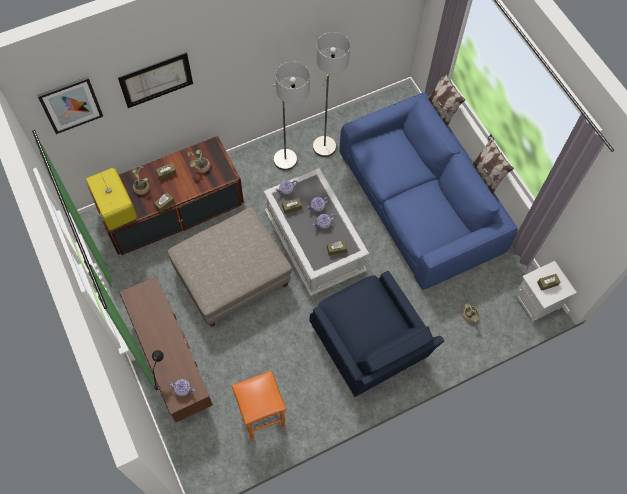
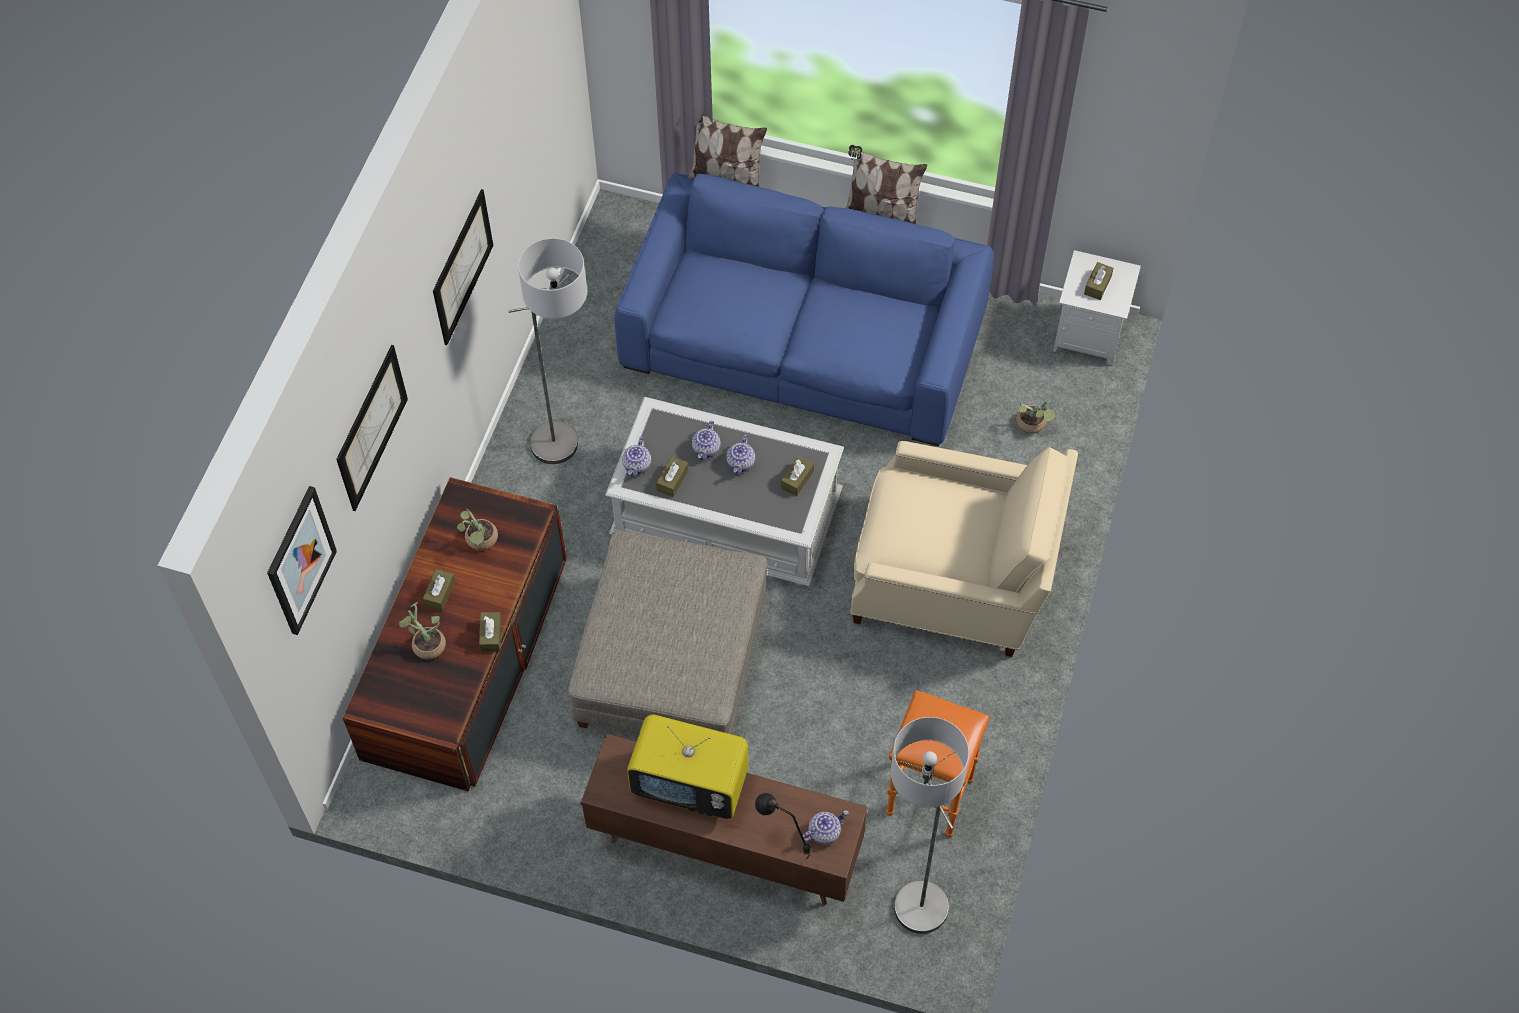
camera: 45 degrees left, 5 degrees down
(116, 210) = (429, 707): television -> television (691, 785)
(267, 51) = (462, 267): none -> picture
(327, 141) = (582, 367): grey floor lamp -> grey floor lamp (913, 893)
(368, 345) = (954, 577): blue armchair -> beige armchair

